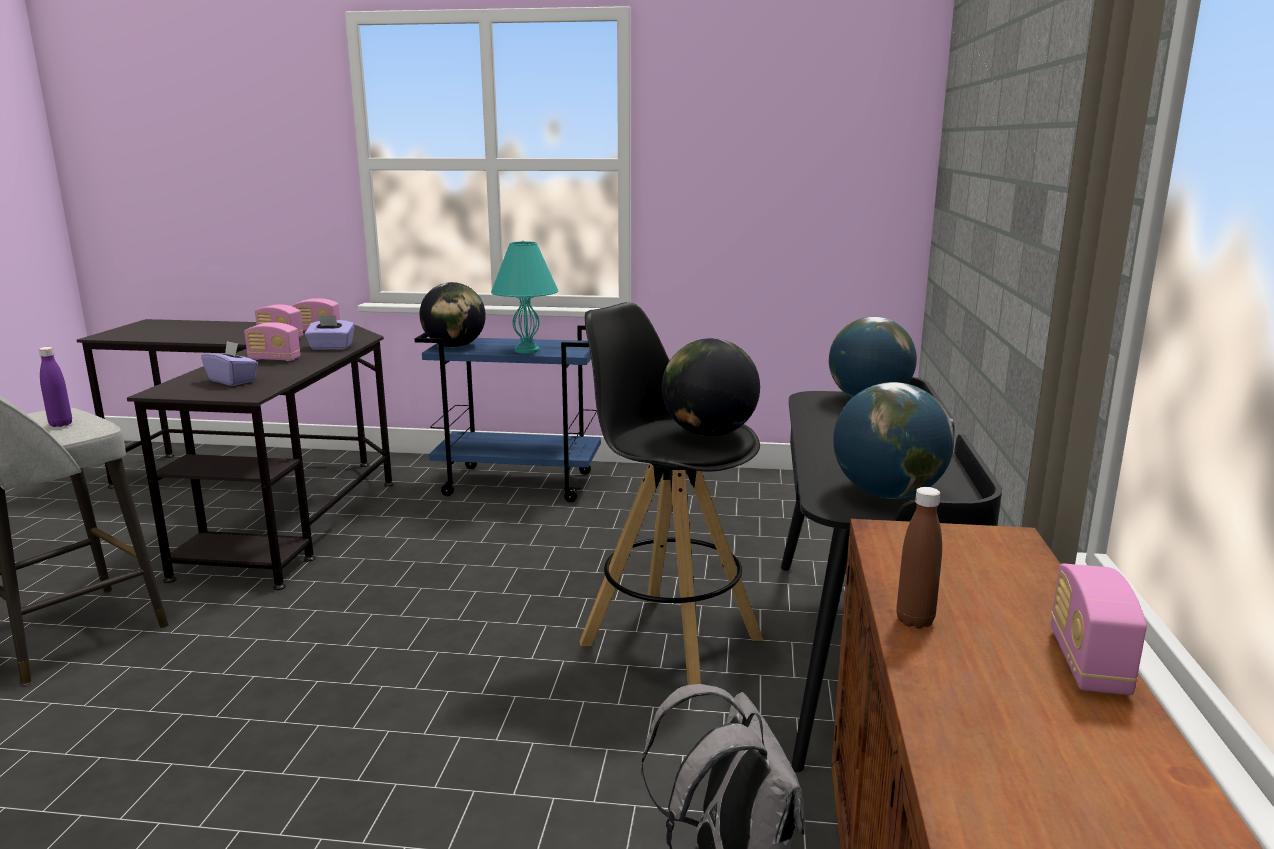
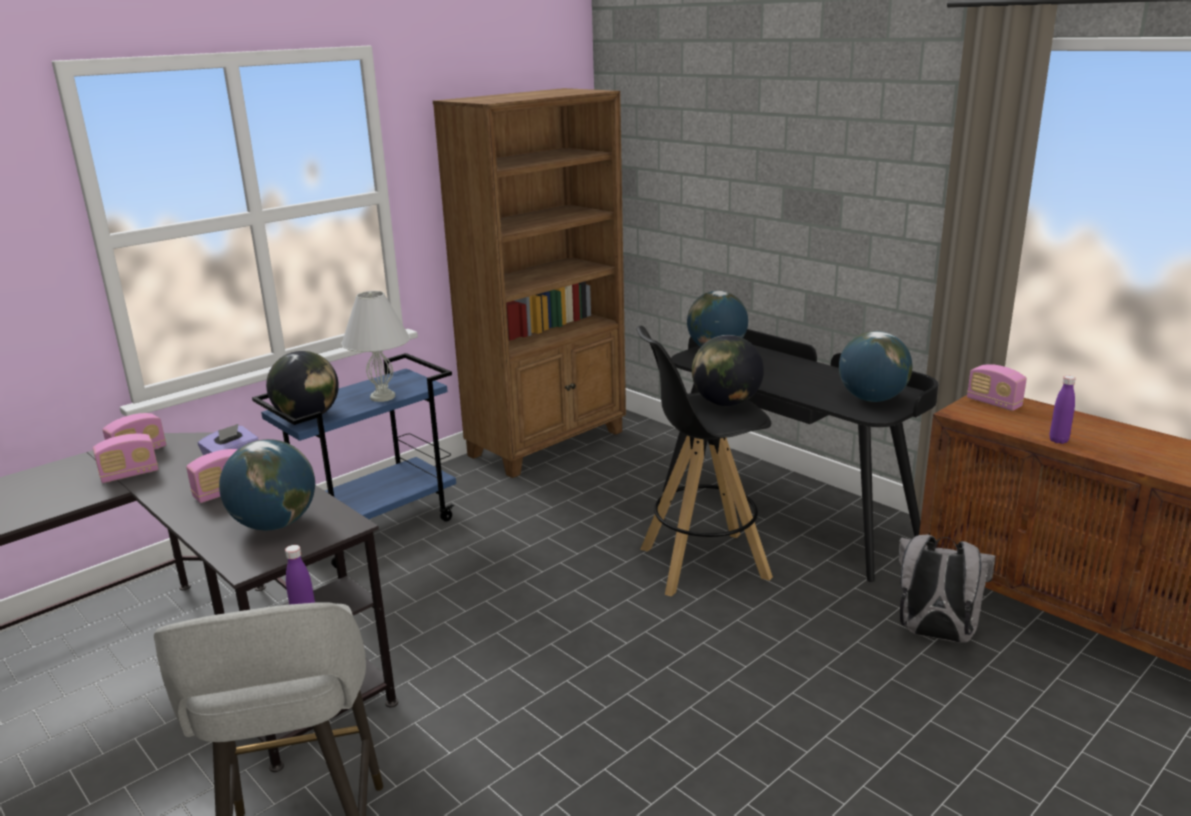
camera: 50 degrees left, 5 degrees up
(232, 381) = (275, 524): purple tissue box -> globe
(527, 350) = (383, 396): turquoise table lamp -> white table lamp
(773, 486) = (548, 443): none -> brown bookcase
(914, 621) = (1058, 440): brown bottle -> purple bottle
(1087, 663) = (1115, 427): radio -> radio (993, 403)

